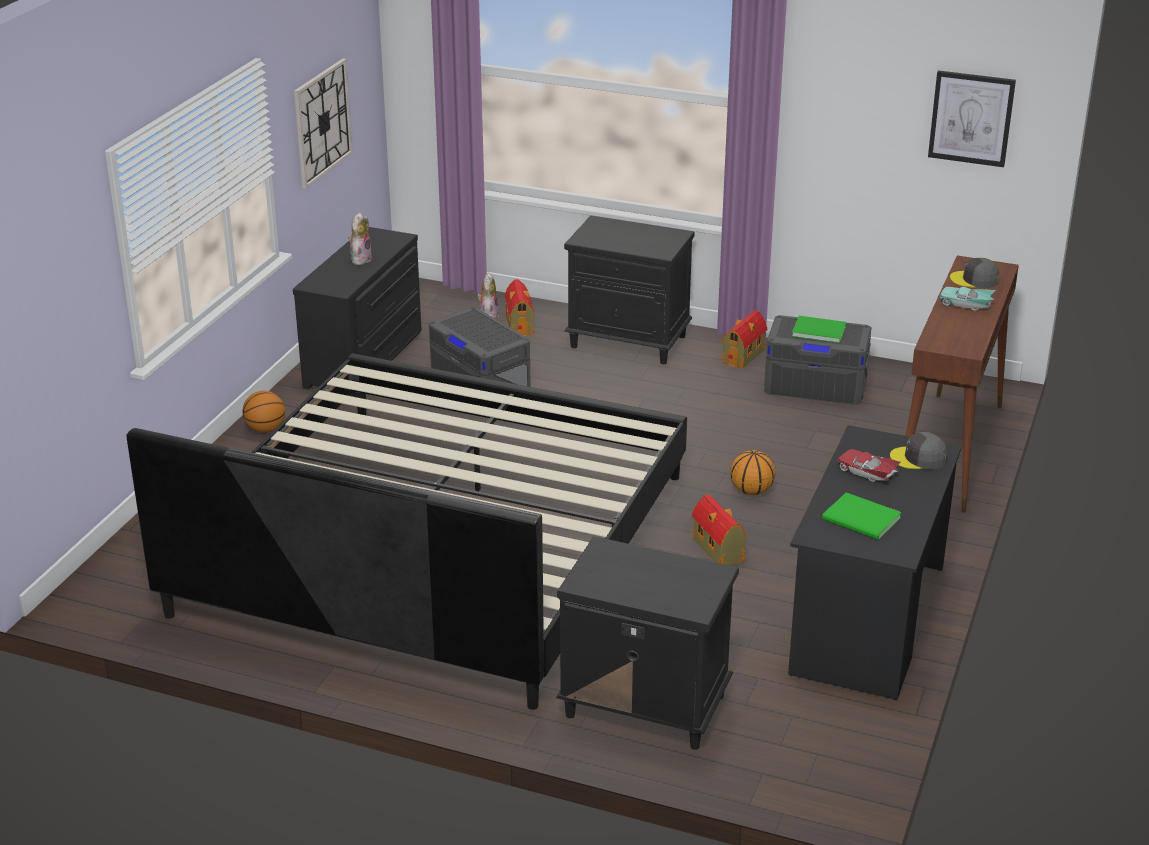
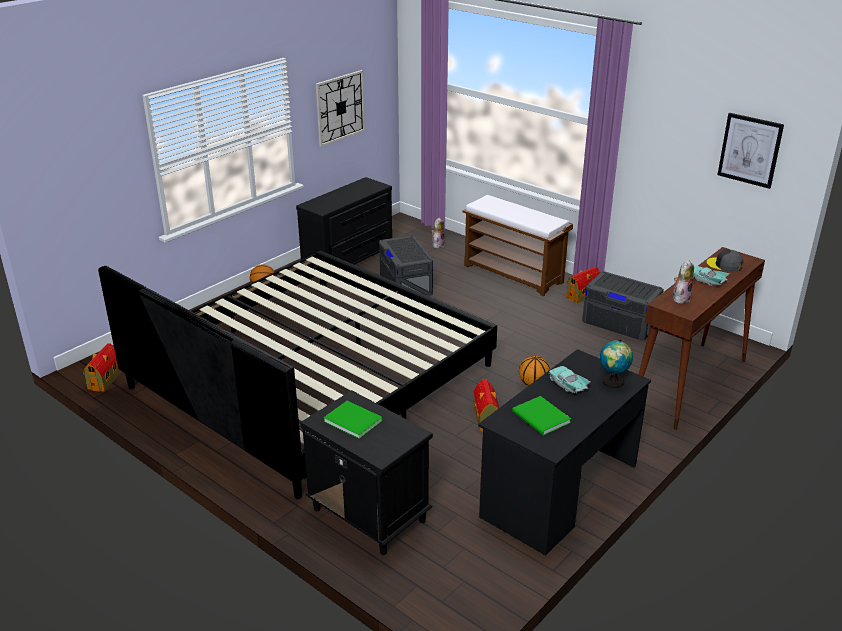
camera: 20 degrees right, 0 degrees up
(360, 259) = (347, 194): plush toy -> plush toy (680, 298)
(519, 324) = (453, 252): toy house -> toy house (106, 379)
(629, 341) = (514, 274): black nightstand -> brown bench
(817, 330) = (624, 285): green book -> green book (353, 419)
(866, 472) = (567, 385): red toy car -> turquoise toy car
(918, 458) = (613, 382): grey cap -> globe

